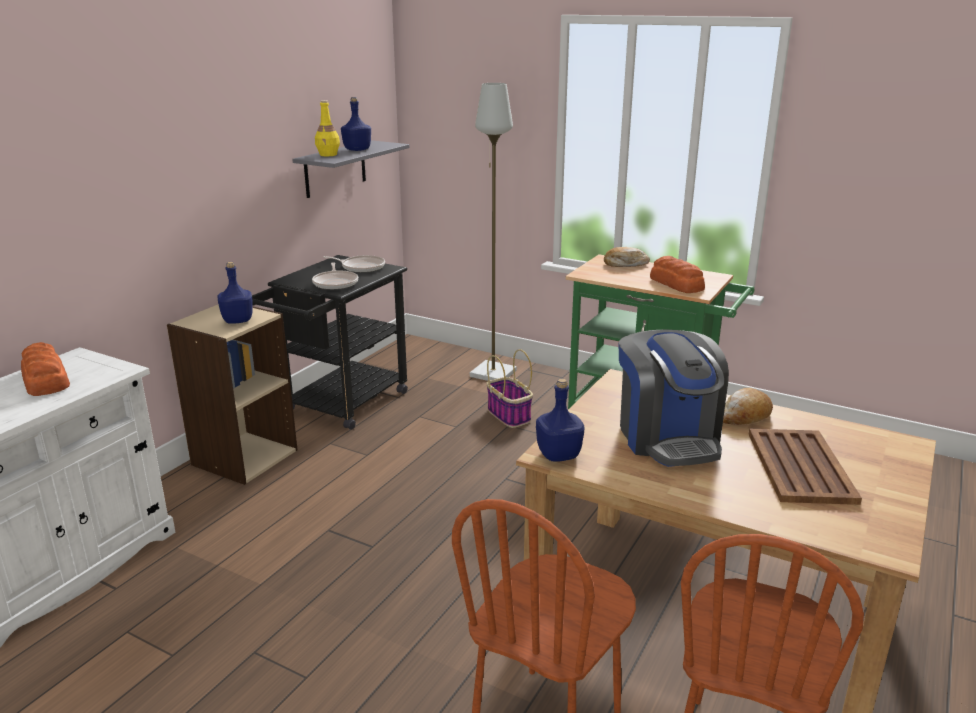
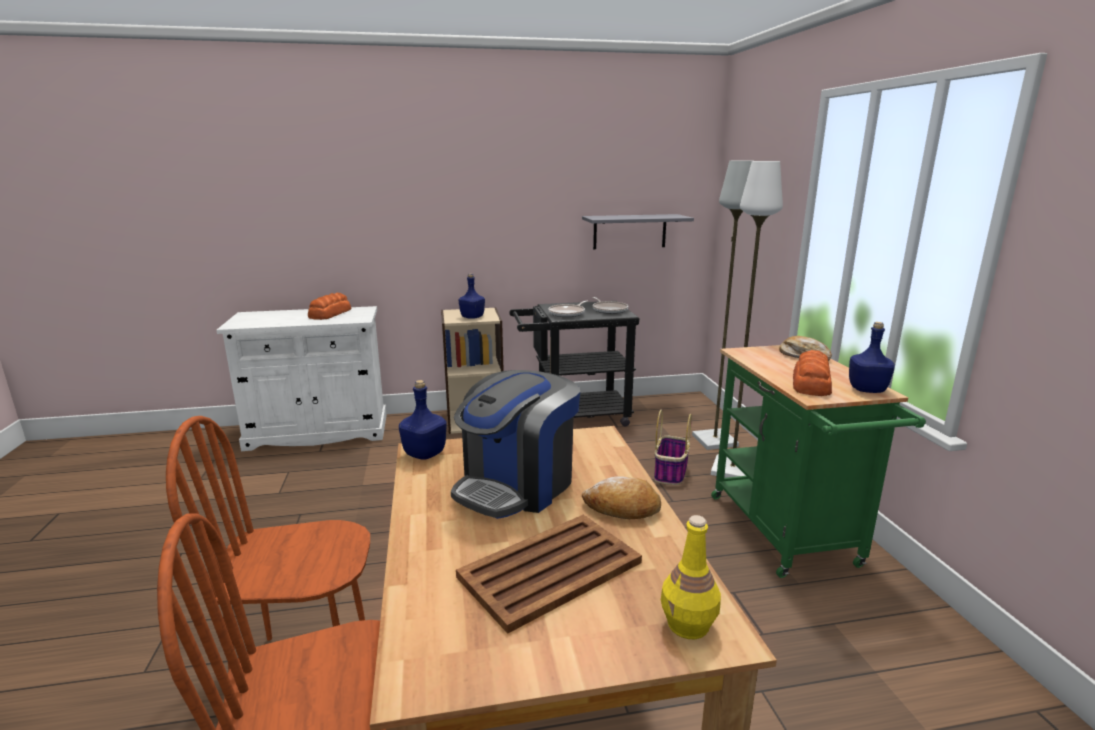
camera: 50 degrees right, 5 degrees down
(328, 154) = (610, 216): yellow bottle -> yellow bottle (688, 625)
(357, 150) = (641, 216): blue bottle -> blue bottle (867, 389)
(542, 391) = (731, 469): none -> white floor lamp

